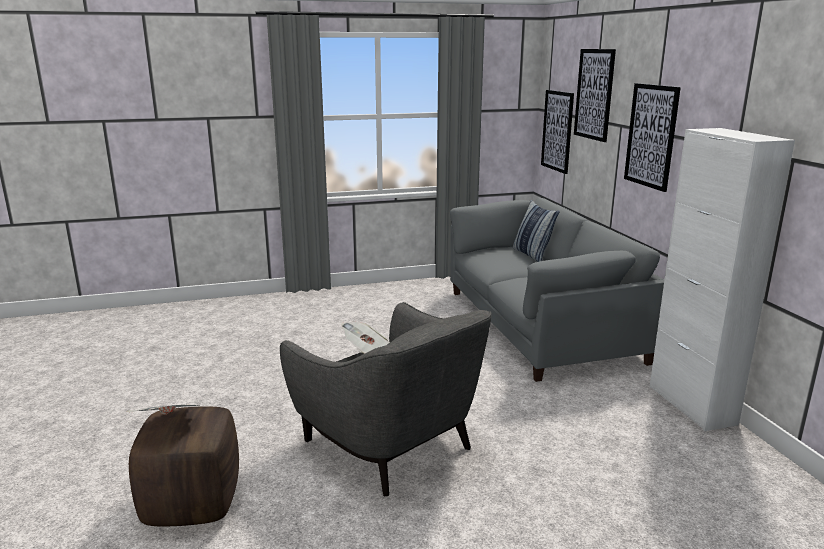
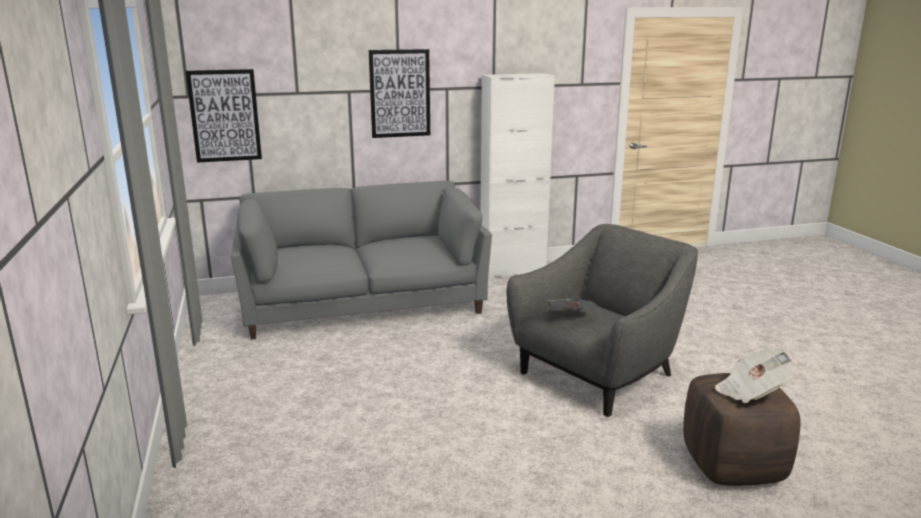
camera: 90 degrees left, 0 degrees up
(532, 254) = (309, 246): pillow -> none
(594, 94) = (297, 66): picture -> none

